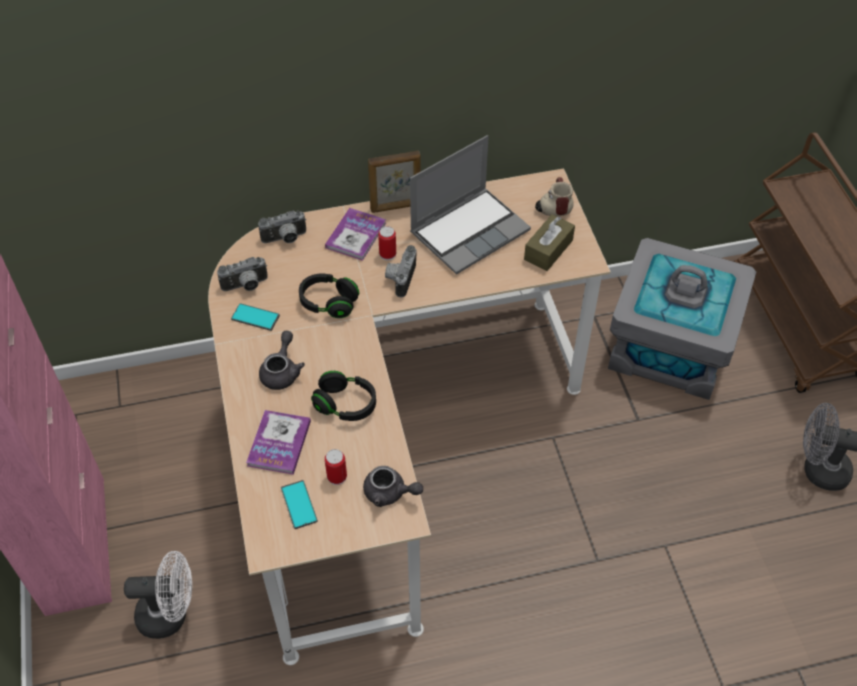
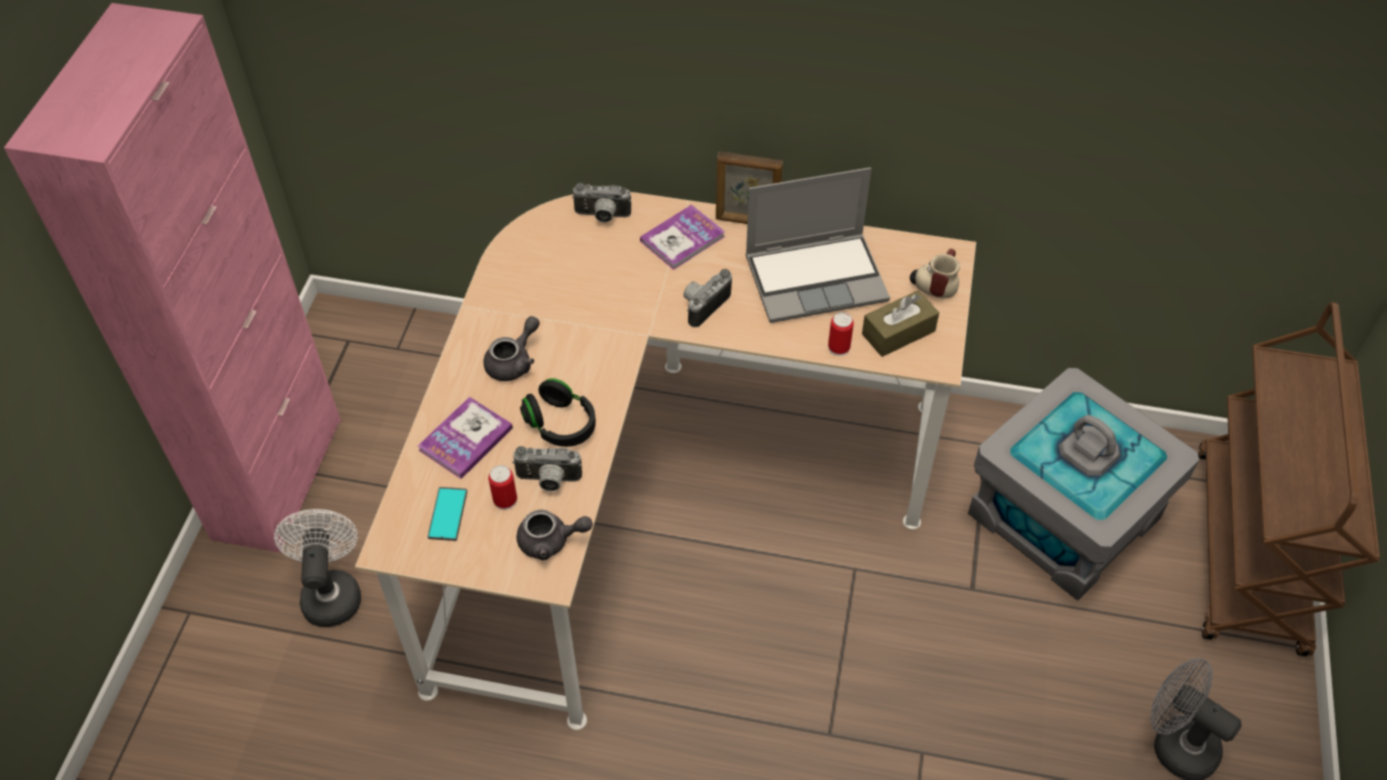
camera: 25 degrees right, 0 degrees up
(170, 614) = (331, 591): white fan -> white fan turned 120 degrees counterclockwise
(246, 286) = (530, 254): camera -> camera (548, 481)
(255, 317) = (520, 292): phone -> none
(329, 303) = (608, 304): black headphones -> none
(387, 254) = (706, 272): can -> can (839, 347)
(390, 493) = (551, 541): grey teapot -> grey teapot turned 45 degrees counterclockwise

